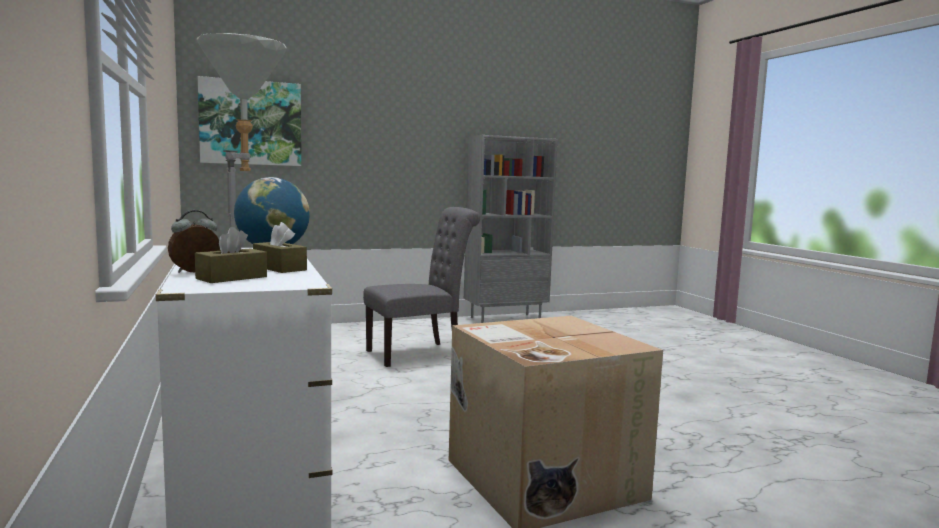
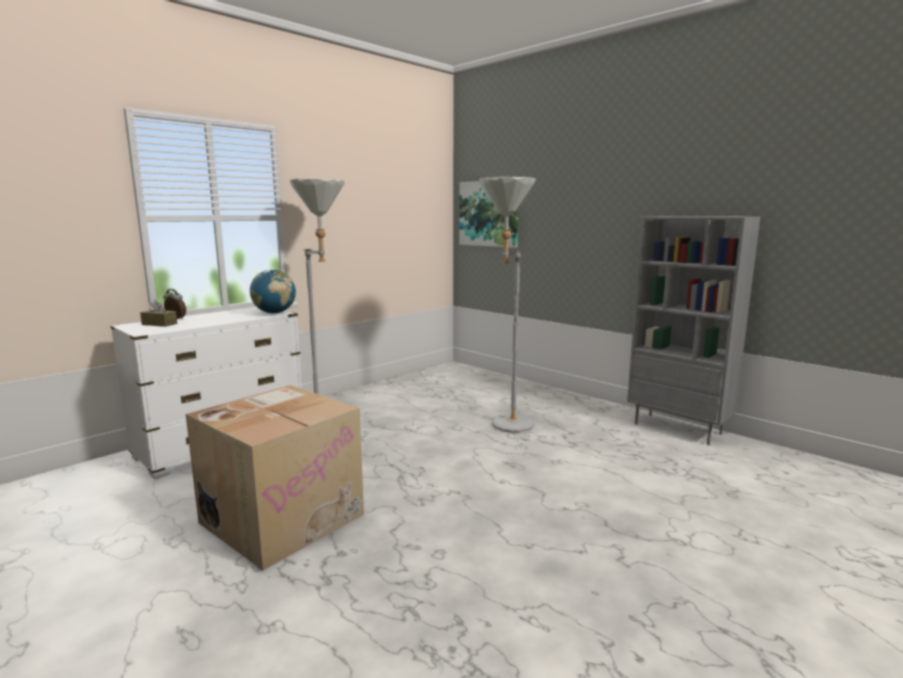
camera: 65 degrees right, 5 degrees up
(279, 268) = (198, 323): brown tissue box -> none
(419, 353) = (504, 422): grey chair -> grey floor lamp

